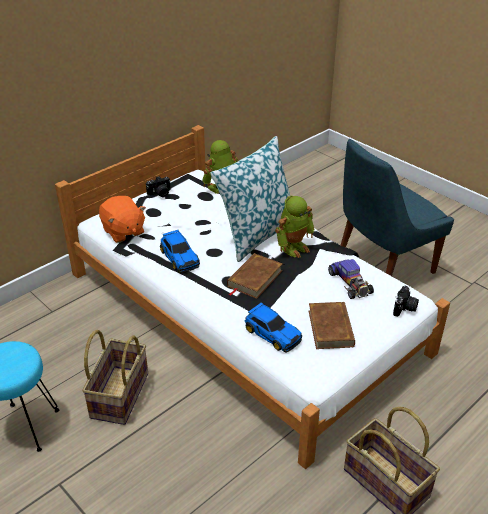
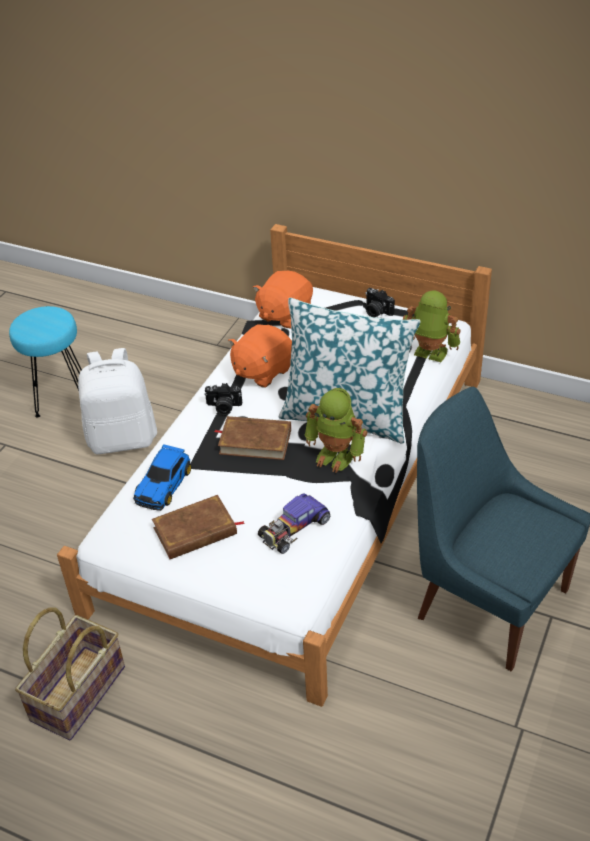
camera: 70 degrees right, 5 degrees up
(119, 395) = (122, 438): basket -> white backpack
(179, 257) = (262, 371): toy car -> orange plush toy
(405, 308) = (268, 594): camera -> camera (223, 407)

